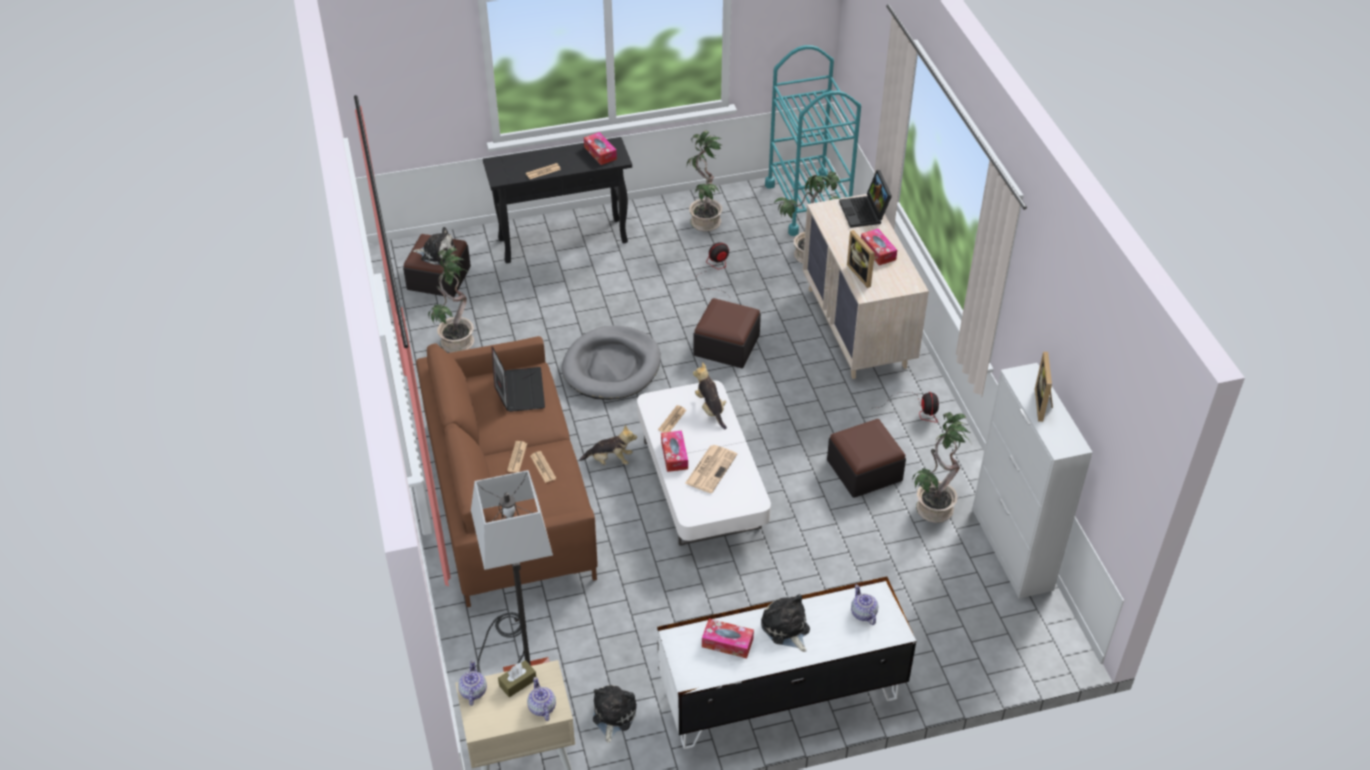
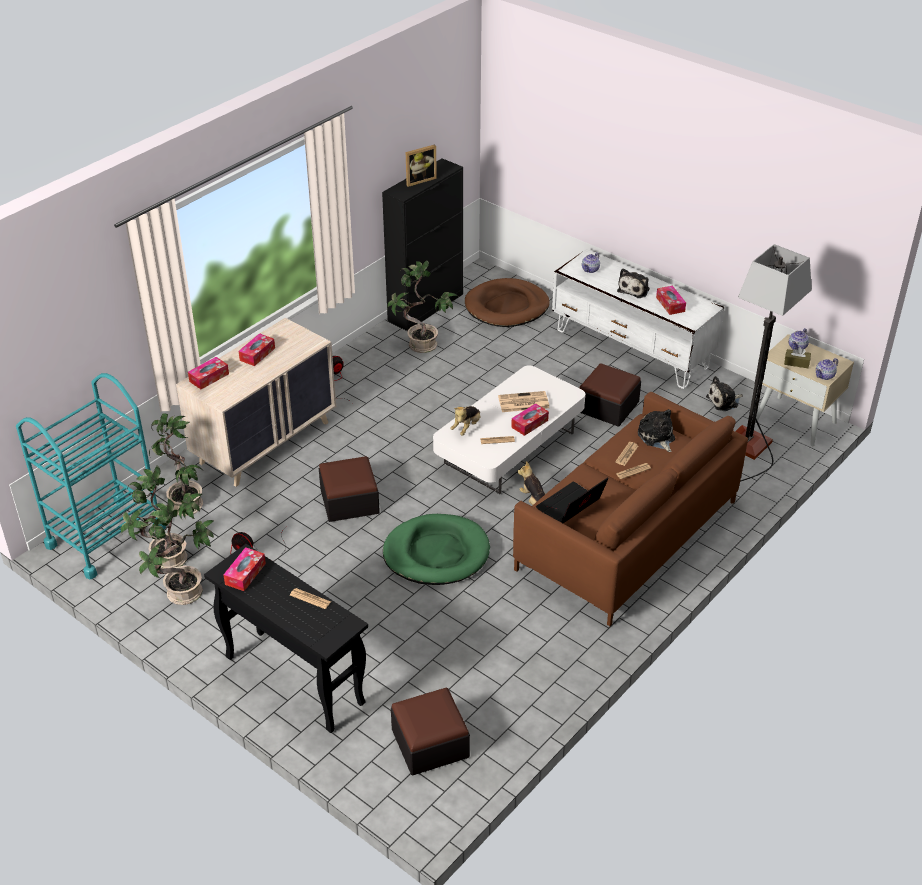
camera: 125 degrees left, 5 degrees down
(436, 253) = (433, 709): plush toy -> plush toy (656, 437)
(456, 341) = (501, 672): potted plant -> potted plant (169, 560)
(612, 367) = (436, 553): grey dog bed -> green dog bed
(862, 274) = (293, 351): picture frame -> none
(864, 470) = (418, 384): ottoman -> ottoman (608, 407)
(865, 212) = (209, 377): laptop -> tissue box
(960, 625) = (507, 307): none -> brown dog bed
(1012, 549) = (426, 307): white cabinet -> black cabinet

